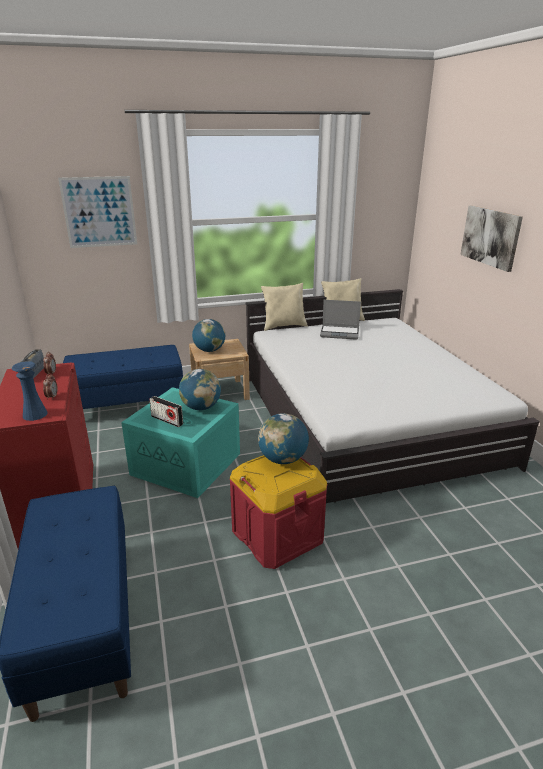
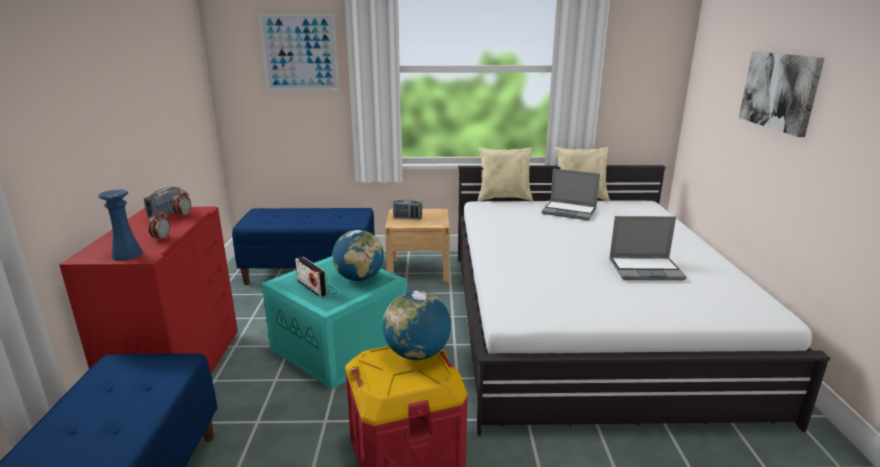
camera: 15 degrees right, 5 degrees down
(209, 350) = (407, 218): globe -> radio
(413, 375) = (646, 269): none -> laptop

